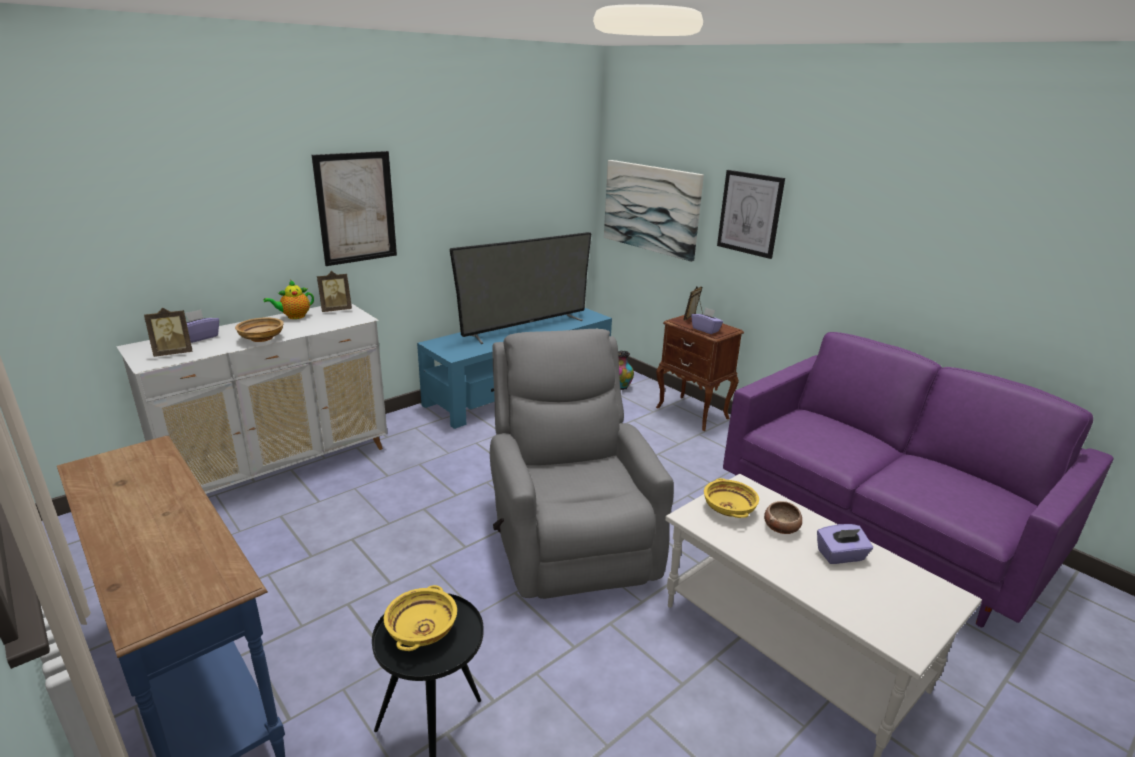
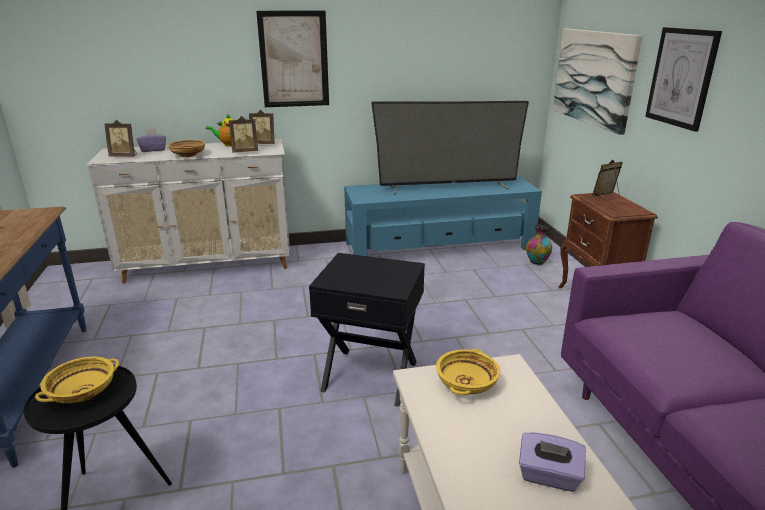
camera: 30 degrees right, 0 degrees up
(328, 323) = (245, 152): none -> picture frame
(570, 533) = (370, 375): grey armchair -> black side table
(706, 330) = (609, 208): purple tissue box -> none
(781, 528) = (506, 421): bowl -> none

